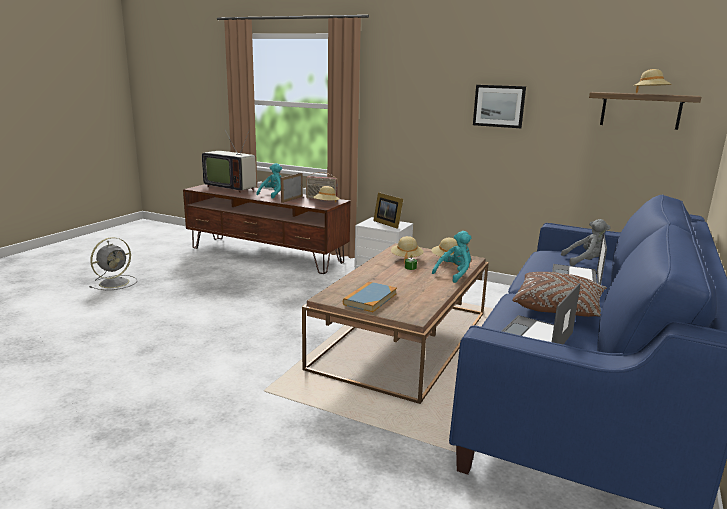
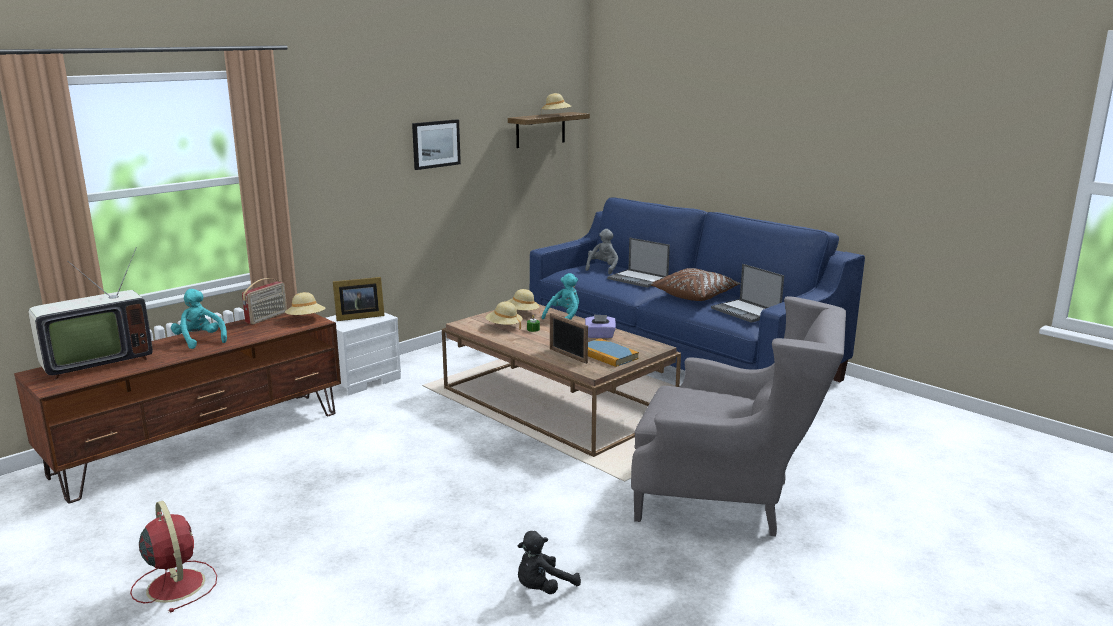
camera: 70 degrees left, 0 degrees up
(92, 379) = (543, 588): none -> black plush toy
(115, 282) = (175, 584): grey fan -> red fan
(244, 455) = (730, 499): none -> grey armchair
(291, 199) = (247, 333): picture frame -> picture frame (568, 356)
(420, 291) = (600, 336): none -> purple tissue box
(454, 274) = (564, 317): turquoise plush toy -> turquoise plush toy turned 60 degrees clockwise

